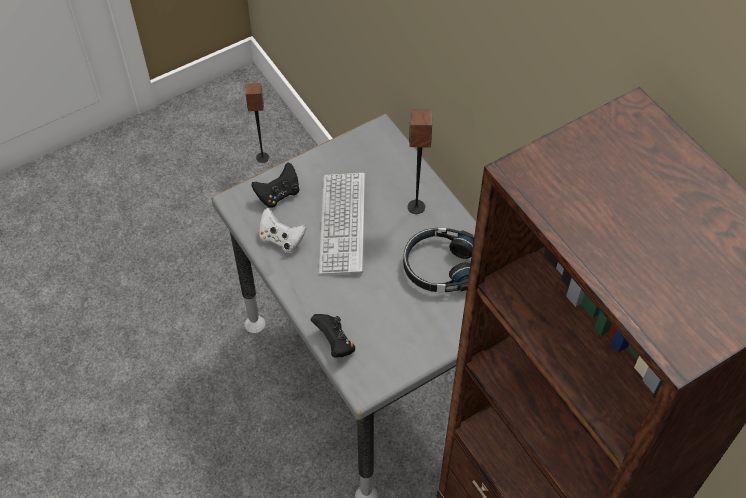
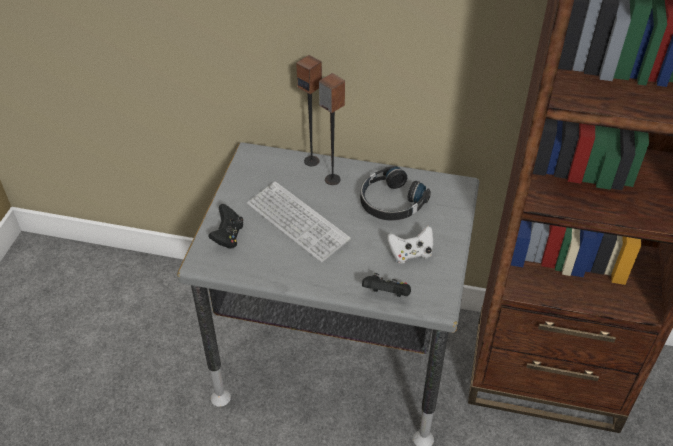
camera: 45 degrees left, 10 degrees down
(263, 157) = (101, 286): speaker -> speaker (312, 161)
(281, 239) = (267, 261): white game controller -> white game controller (410, 254)

